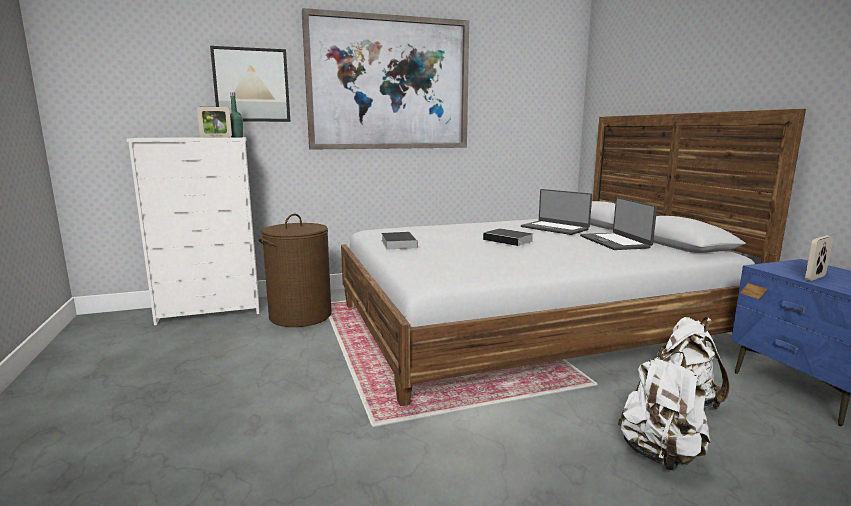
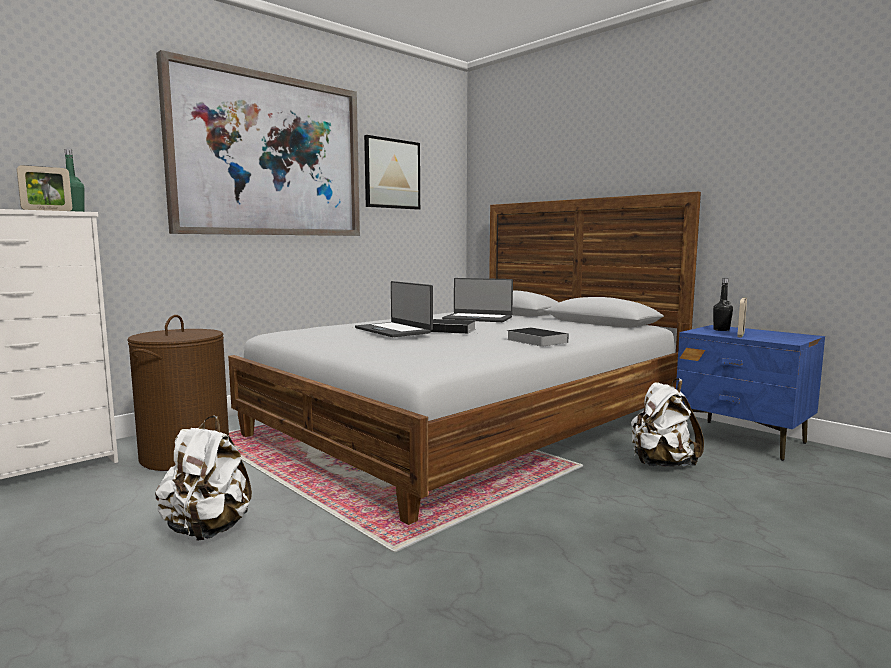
camera: 25 degrees left, 5 degrees down
(251, 85) = (86, 144): picture -> picture (392, 174)
(398, 243) = (333, 341): book -> book (534, 341)
(615, 242) = (550, 325): laptop -> laptop (394, 330)
(660, 455) = (684, 511): white backpack -> white backpack (208, 530)
(801, 267) = (721, 330): none -> black bottle

